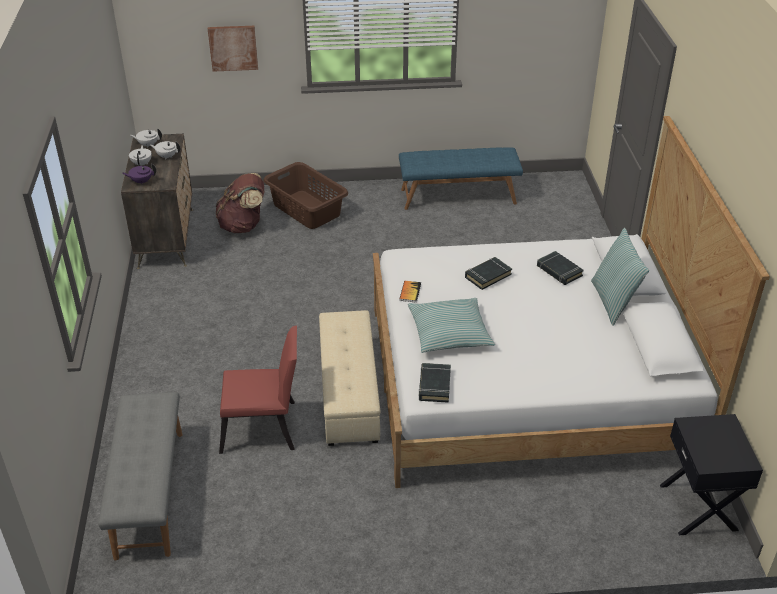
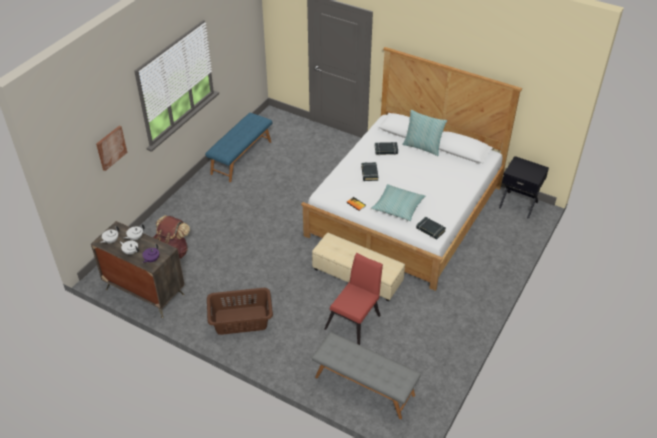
camera: 55 degrees left, 5 degrees up
(306, 210) = (186, 219): brown laundry basket -> brown laundry basket (241, 320)

